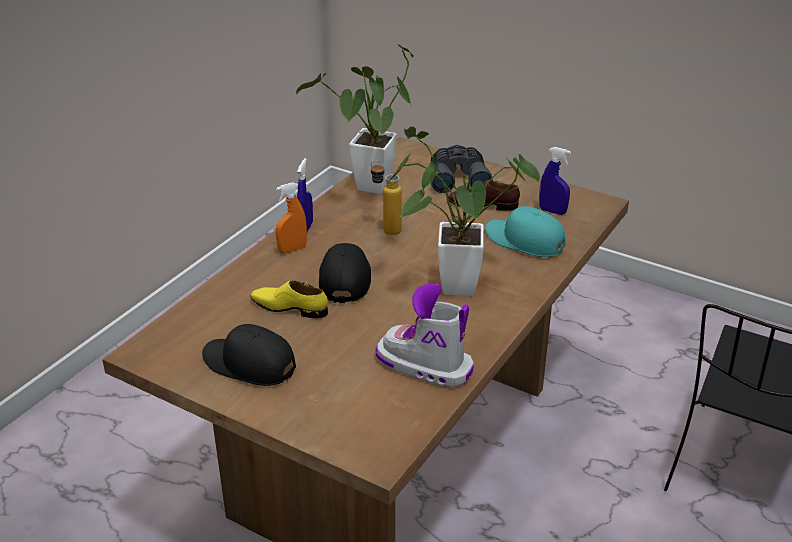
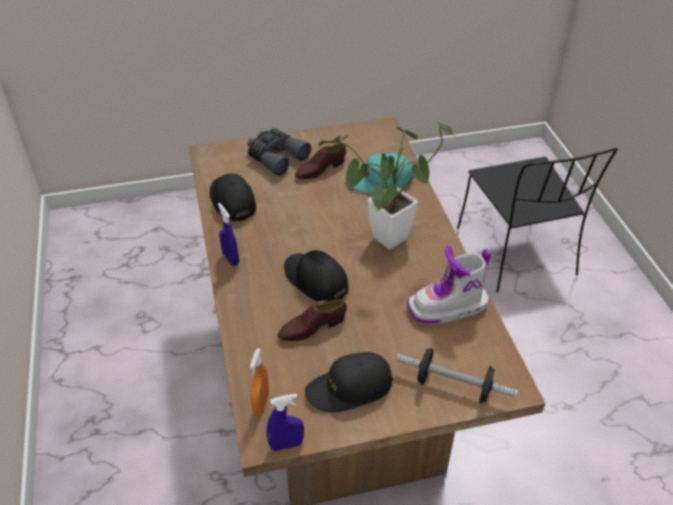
camera: 45 degrees left, 10 degrees up
(289, 307) = (312, 327): yellow shoe -> brown shoe
(292, 249) = (247, 282): orange spray bottle -> orange spray bottle (261, 404)
(330, 420) = (453, 386): none -> dumbbell
(370, 190) = (232, 201): potted plant -> black cap
(385, 228) = (285, 224): bottle -> none
(552, 211) = (366, 149): blue spray bottle -> blue spray bottle (286, 445)

